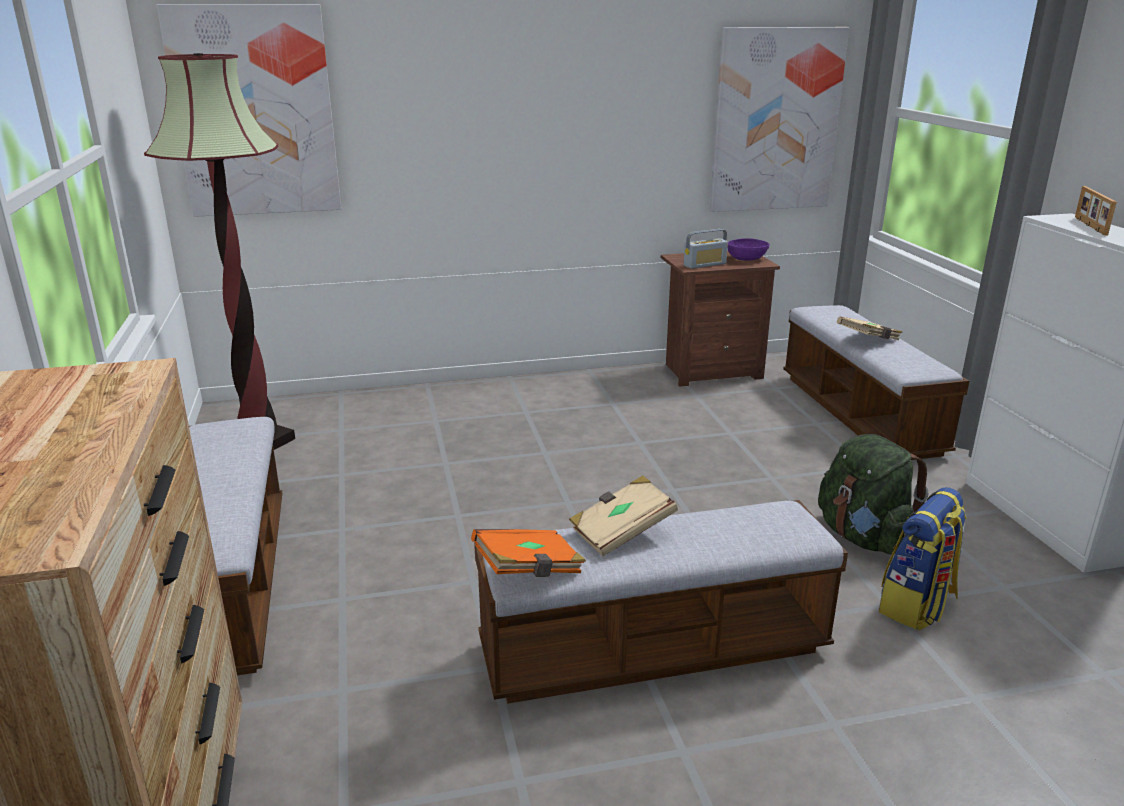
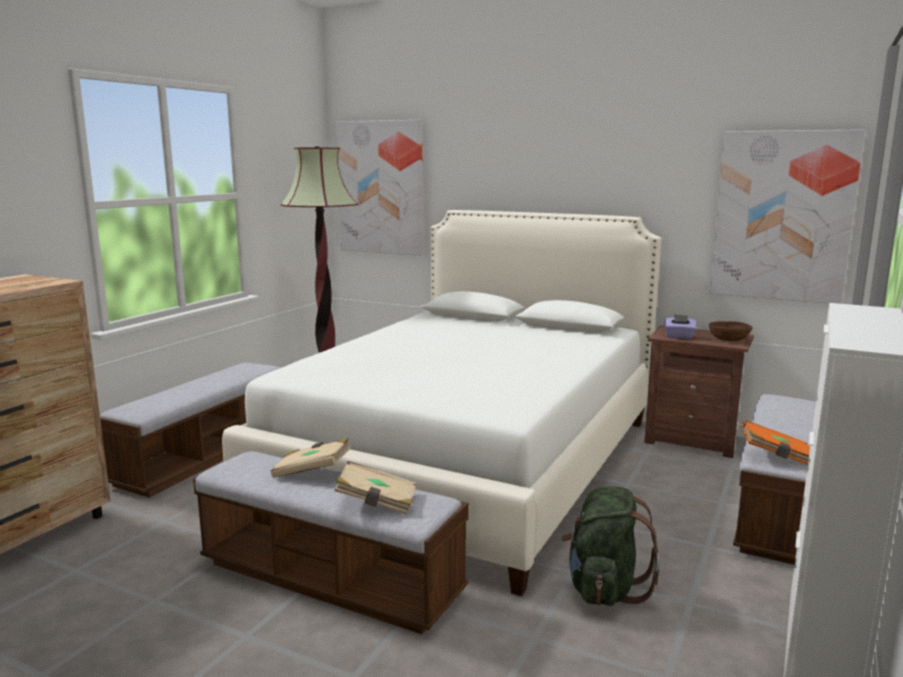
camera: 40 degrees right, 10 degrees down
(529, 570) = (230, 469): orange book -> orange book (777, 456)
(563, 464) = (468, 461): none -> white bed
(704, 265) = (679, 337): radio -> purple tissue box
(746, 259) = (729, 339): purple bowl -> brown bowl
(868, 340) = (777, 429): beige book -> beige book (376, 502)
(917, 606) = (557, 649): backpack -> none
(1089, 226) = (868, 316): picture frame -> none

